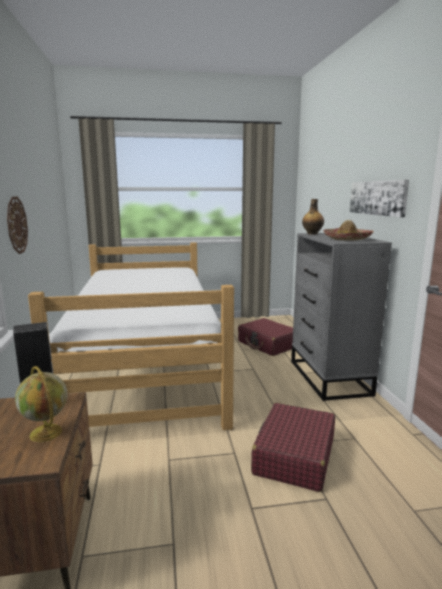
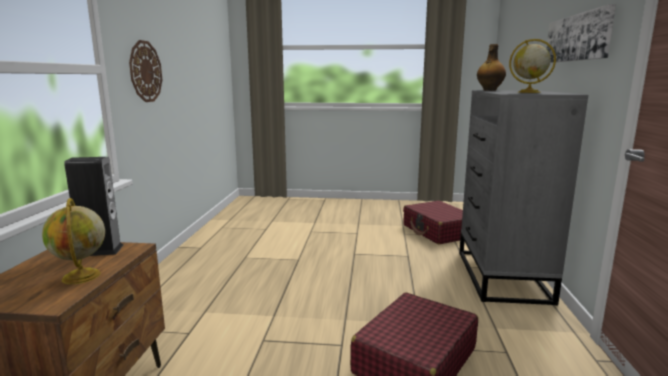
camera: 15 degrees right, 0 degrees up
(147, 365) = (288, 240): bed -> none
(347, 239) = (528, 92): hat -> globe

